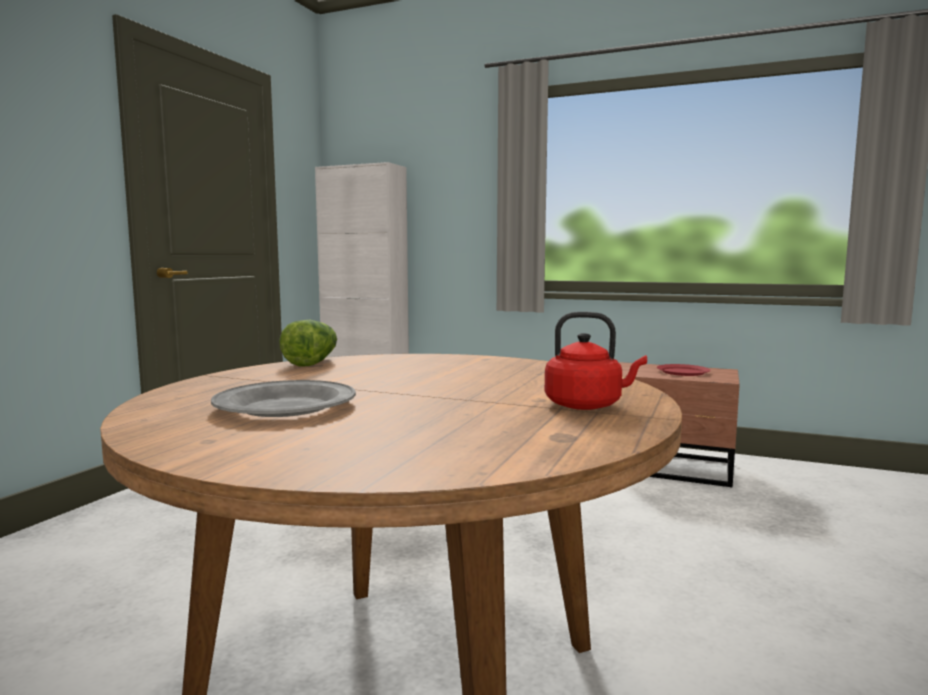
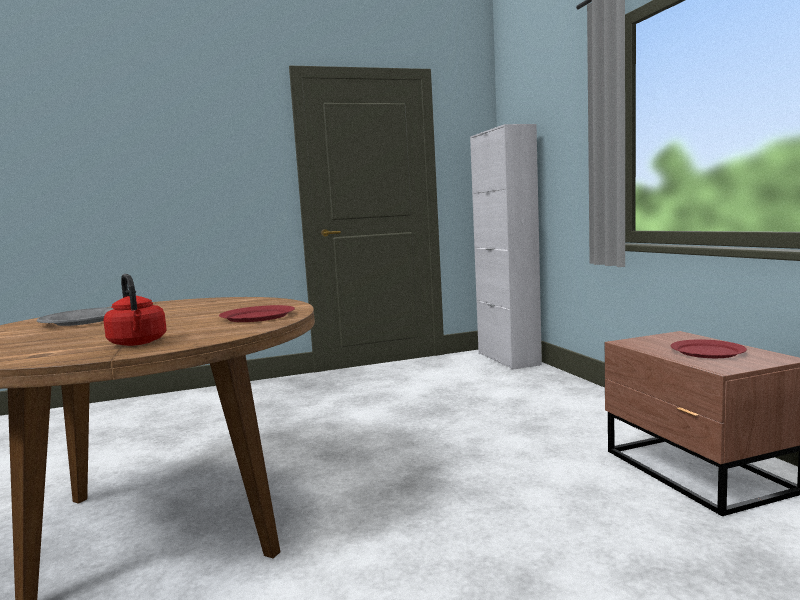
camera: 50 degrees right, 0 degrees up
(312, 362) = (219, 299): lettuce -> none
(520, 369) = (257, 316): none -> red plate

